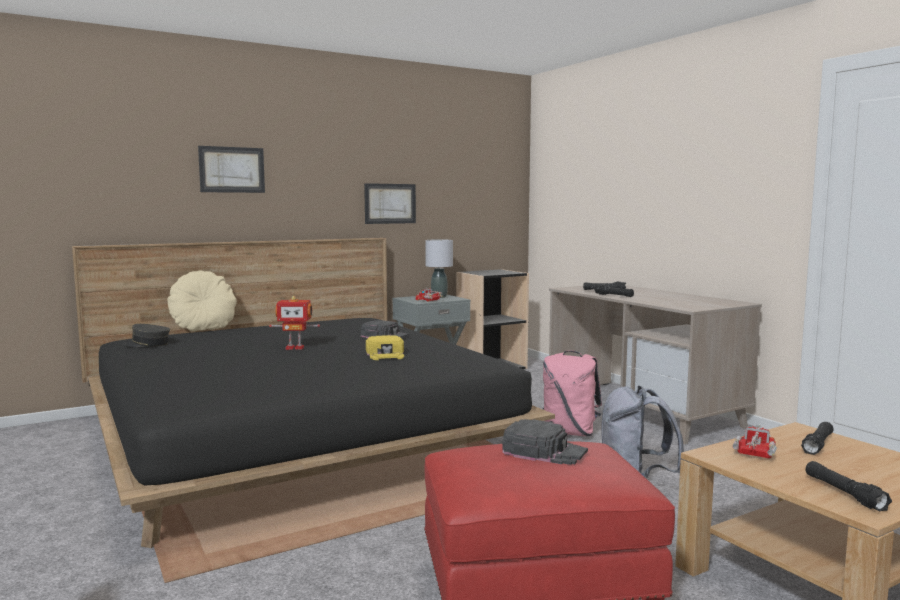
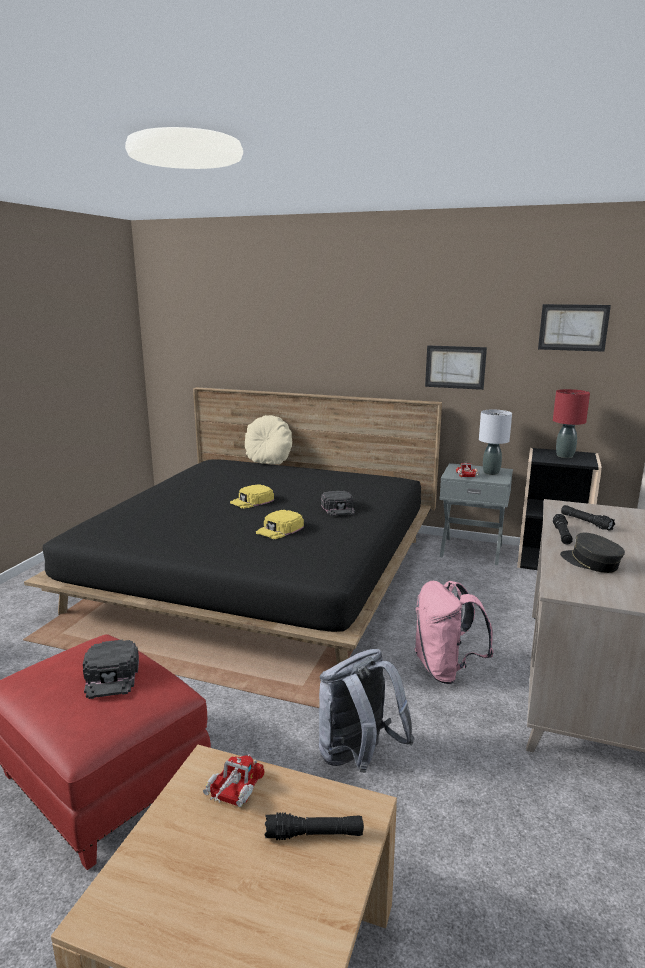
camera: 50 degrees right, 10 degrees up
(147, 344) = (202, 469): grey cap -> grey cap (590, 563)
(232, 169) = (305, 331): picture -> picture (573, 327)
(295, 348) = (252, 501): toy robot -> yellow cap
(491, 272) = (564, 456): none -> red table lamp
(755, 454) = (233, 792): toy truck -> toy truck turned 60 degrees counterclockwise
(844, 493) = (147, 888): black flashlight -> none

